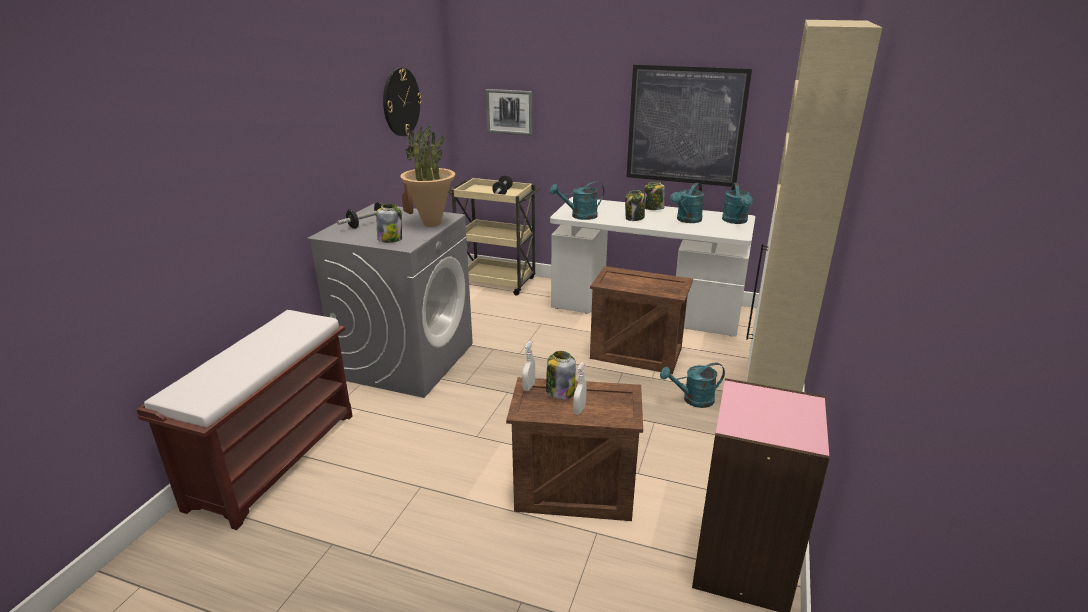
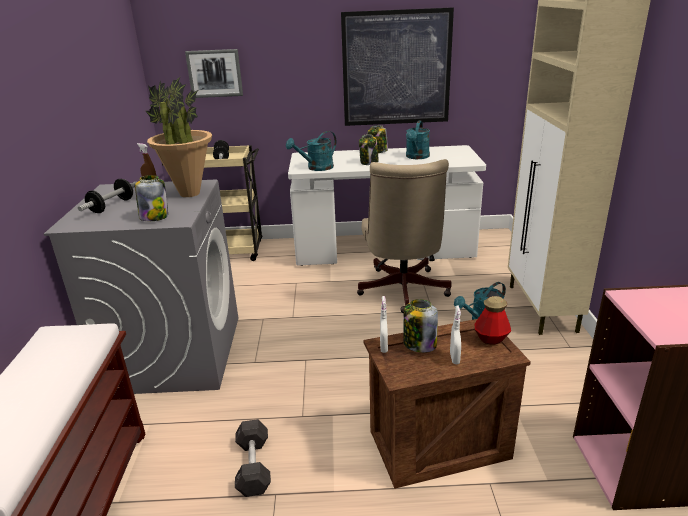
camera: 20 degrees left, 0 degrees up
(401, 102) = (104, 67): wall clock -> none
(416, 462) = (253, 466): none -> grey dumbbell
(625, 403) = (491, 338): none -> bottle
(635, 354) = (402, 292): crate -> beige office chair
(736, 221) = (458, 152): turquoise watering can -> none

